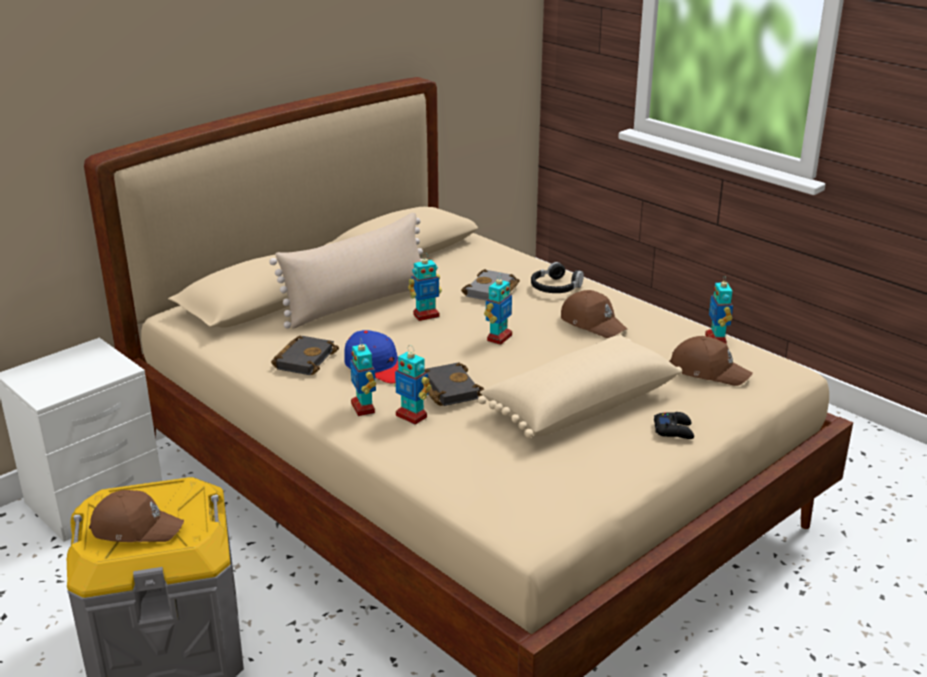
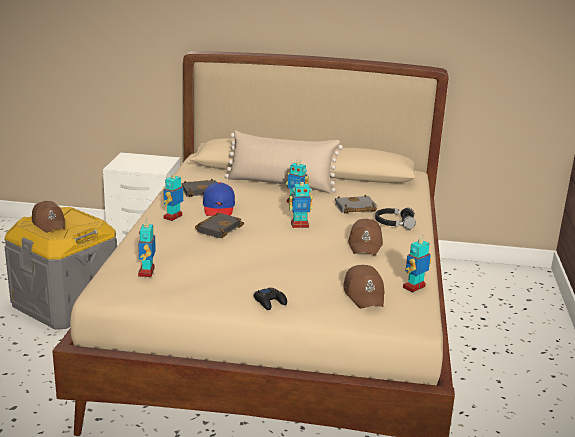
camera: 50 degrees right, 5 degrees down
(412, 416) = (180, 229): toy robot -> toy robot (147, 272)
(578, 405) = (258, 267): beige pillow -> none

